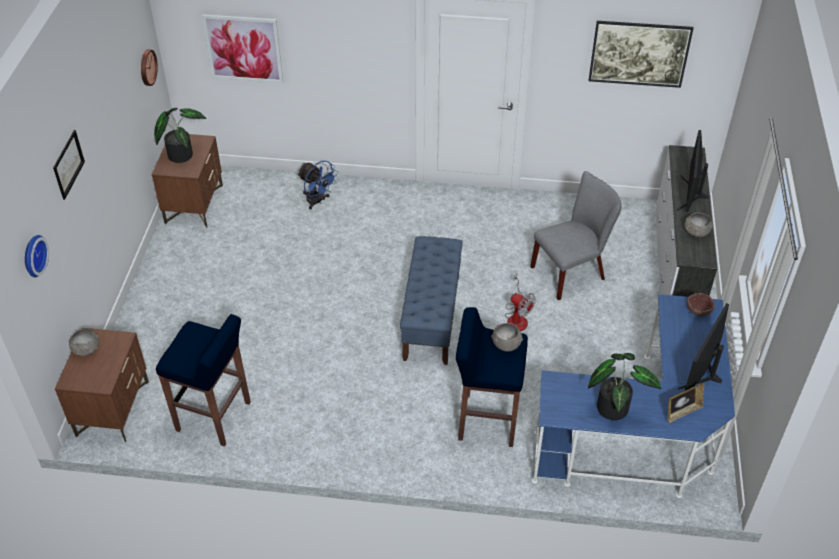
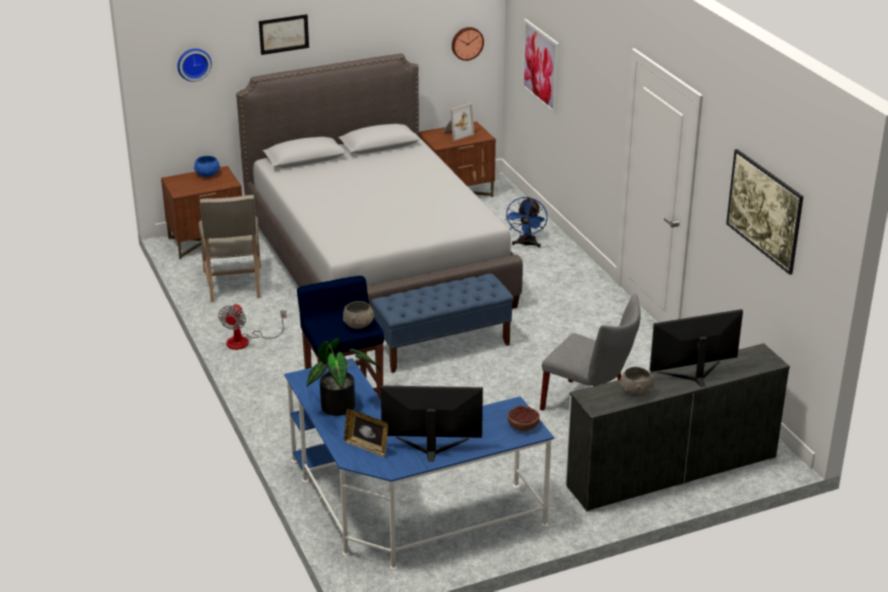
camera: 60 degrees right, 15 degrees down
(86, 349) = (207, 174): grey bowl -> blue bowl
(181, 153) = (456, 133): potted plant -> picture frame
(214, 417) = (234, 285): blue stool -> beige chair
(266, 302) = (377, 263): none -> grey bed
(517, 317) = (490, 392): fan -> fan (245, 341)

